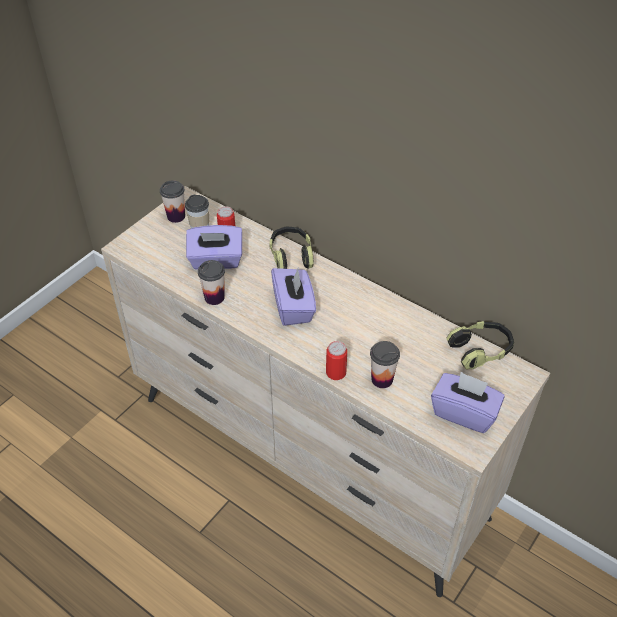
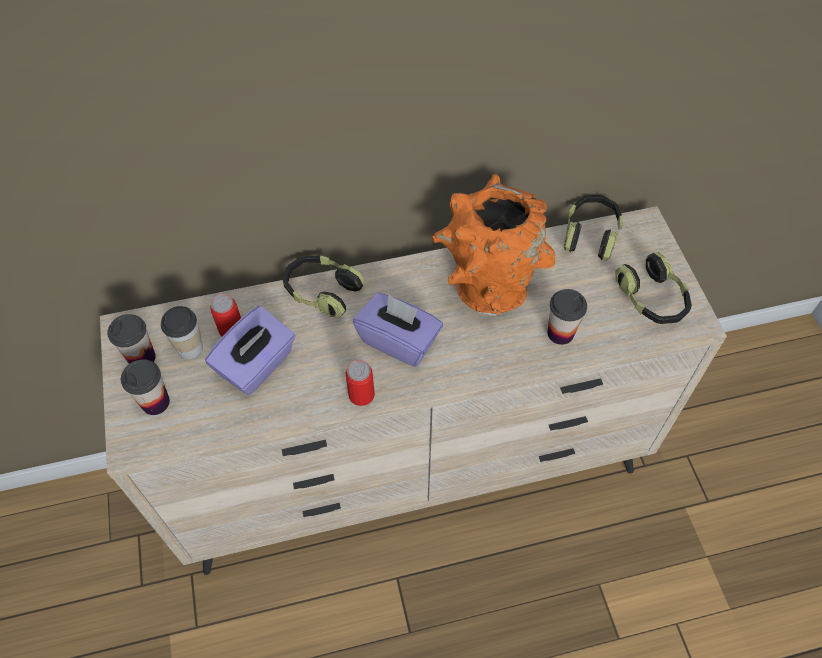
camera: 50 degrees left, 10 degrees up
(214, 297) = (312, 404): cup -> cup (155, 402)
(336, 372) = (519, 365): can -> can (361, 394)
(379, 322) = (486, 284): none -> orange vase
(464, 412) = (651, 299): purple tissue box -> headphones

